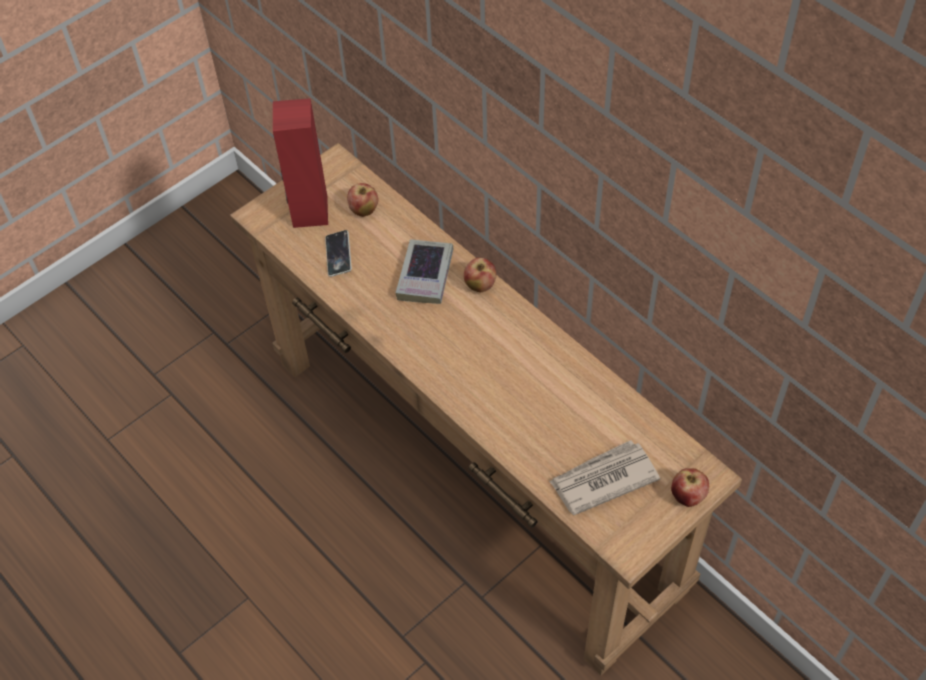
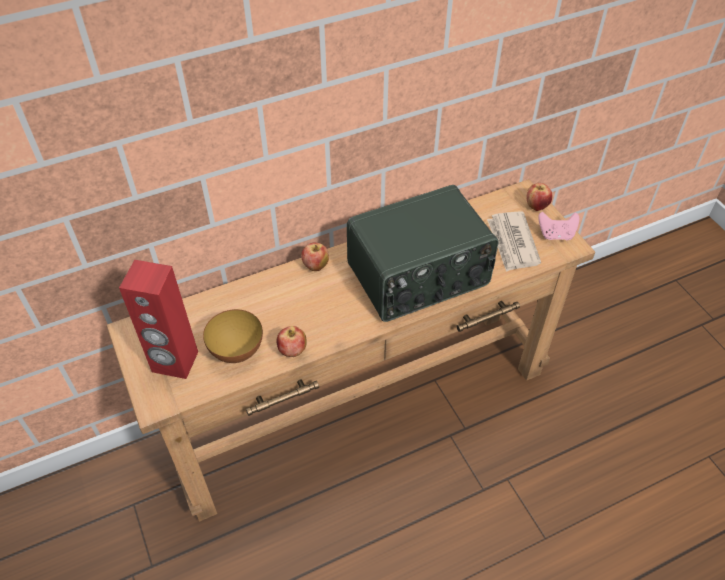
camera: 75 degrees left, 5 degrees down
(338, 255) = (237, 351): phone -> bowl
(363, 210) = (197, 322): apple -> apple (292, 351)
(425, 275) = (289, 297): book -> none
(504, 390) = (419, 276): none -> radio
(641, 529) = (556, 235): none -> pink game controller

